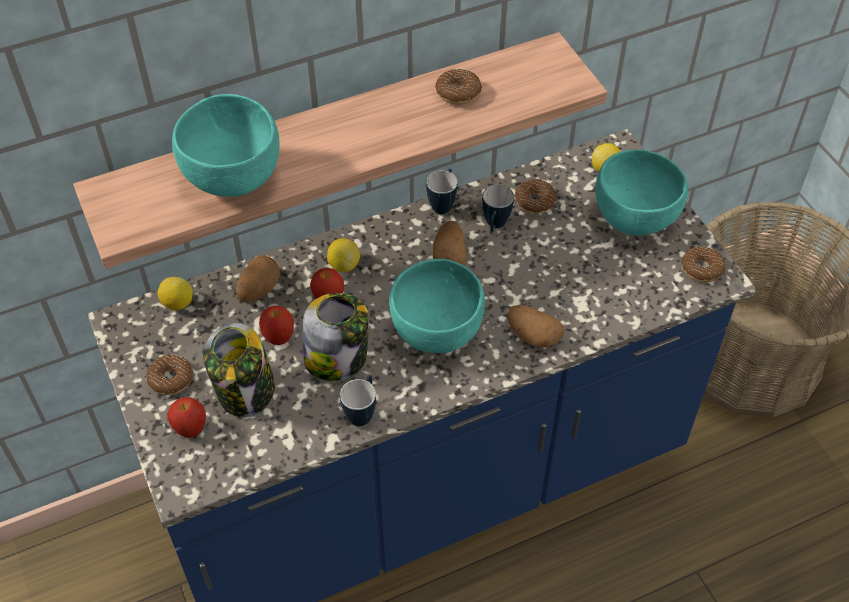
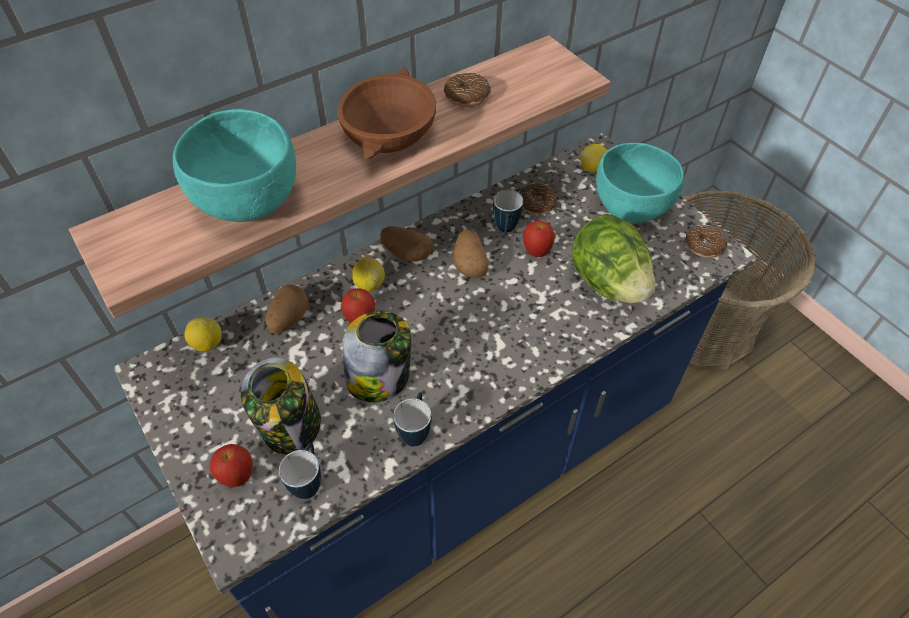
camera: 10 degrees left, 0 degrees up
(171, 379) = (210, 424): donut -> none
(279, 338) = (317, 365): apple -> apple (536, 252)
(375, 124) = (390, 134): none -> brown bowl
(436, 333) = (473, 339): turquoise bowl -> none
(443, 203) = (453, 216): mug -> mug (308, 481)
(532, 335) = (566, 328): potato -> potato (406, 253)
(588, 295) = (608, 283): none -> lettuce

